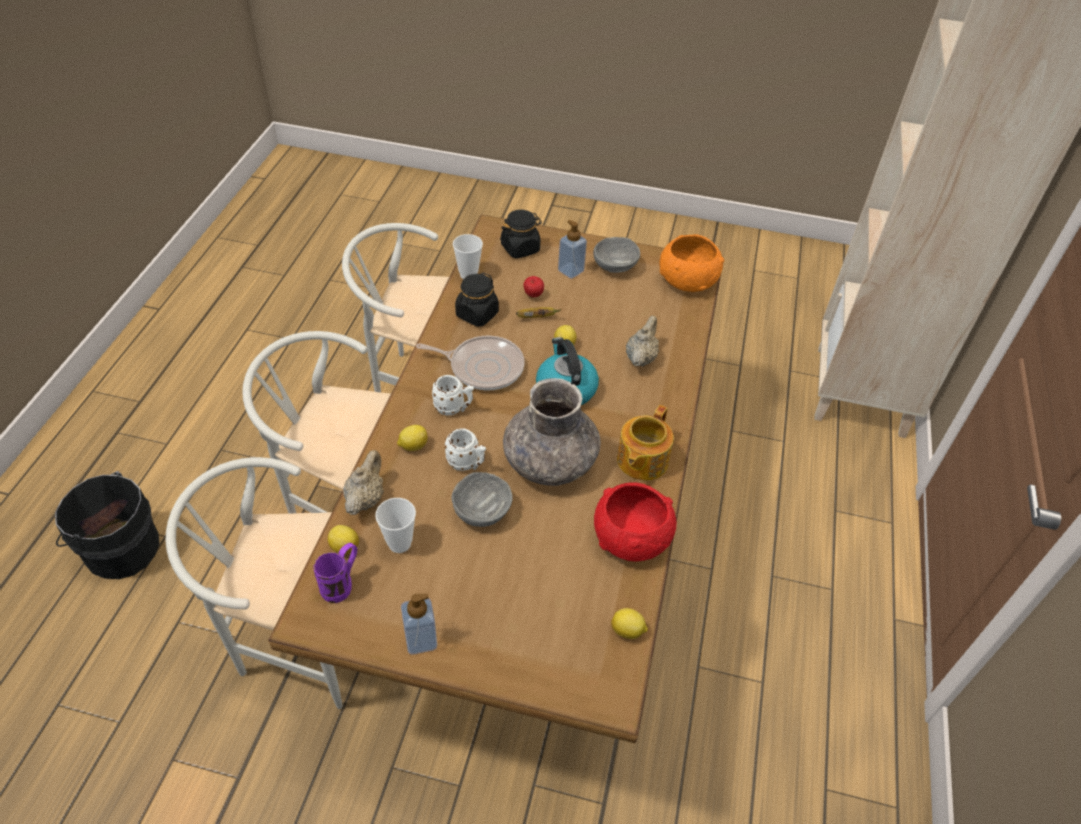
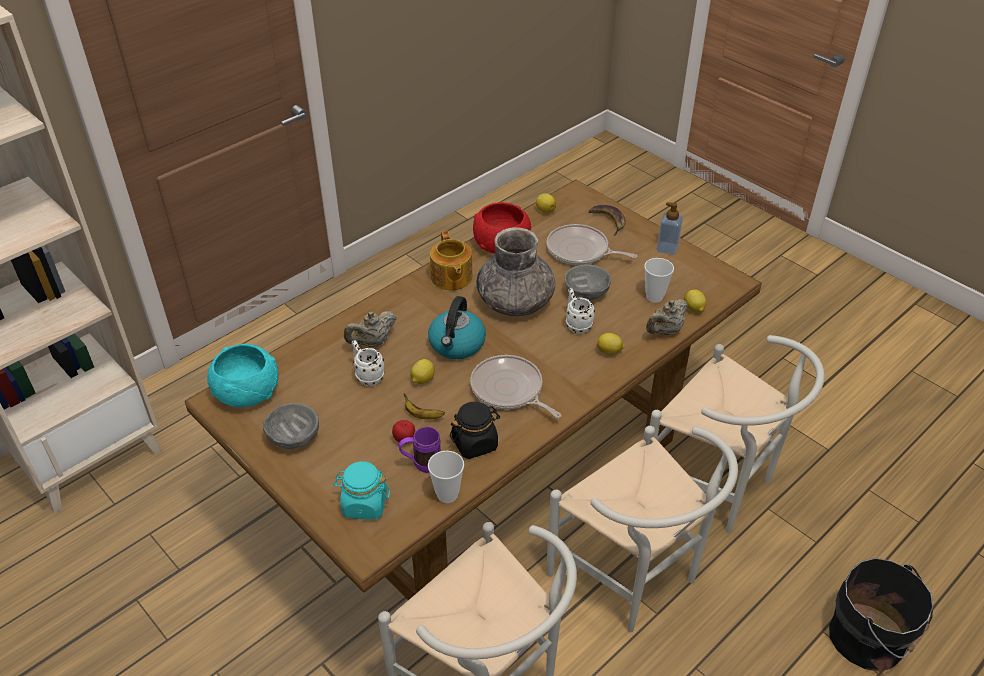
camera: 145 degrees left, 5 degrees down
(342, 584) = (704, 290): purple mug -> purple mug (421, 464)
(454, 408) = (558, 366): white mug -> white mug (367, 376)
(520, 248) = (364, 504): black jar -> turquoise jar
(529, 655) = (608, 221): none -> banana
(530, 576) = (580, 251): none -> frying pan
(570, 271) = (341, 452): soap dispenser -> none
(641, 461) = (451, 278): teapot -> teapot turned 105 degrees clockwise
(687, 280) = (247, 392): orange bowl -> turquoise bowl

